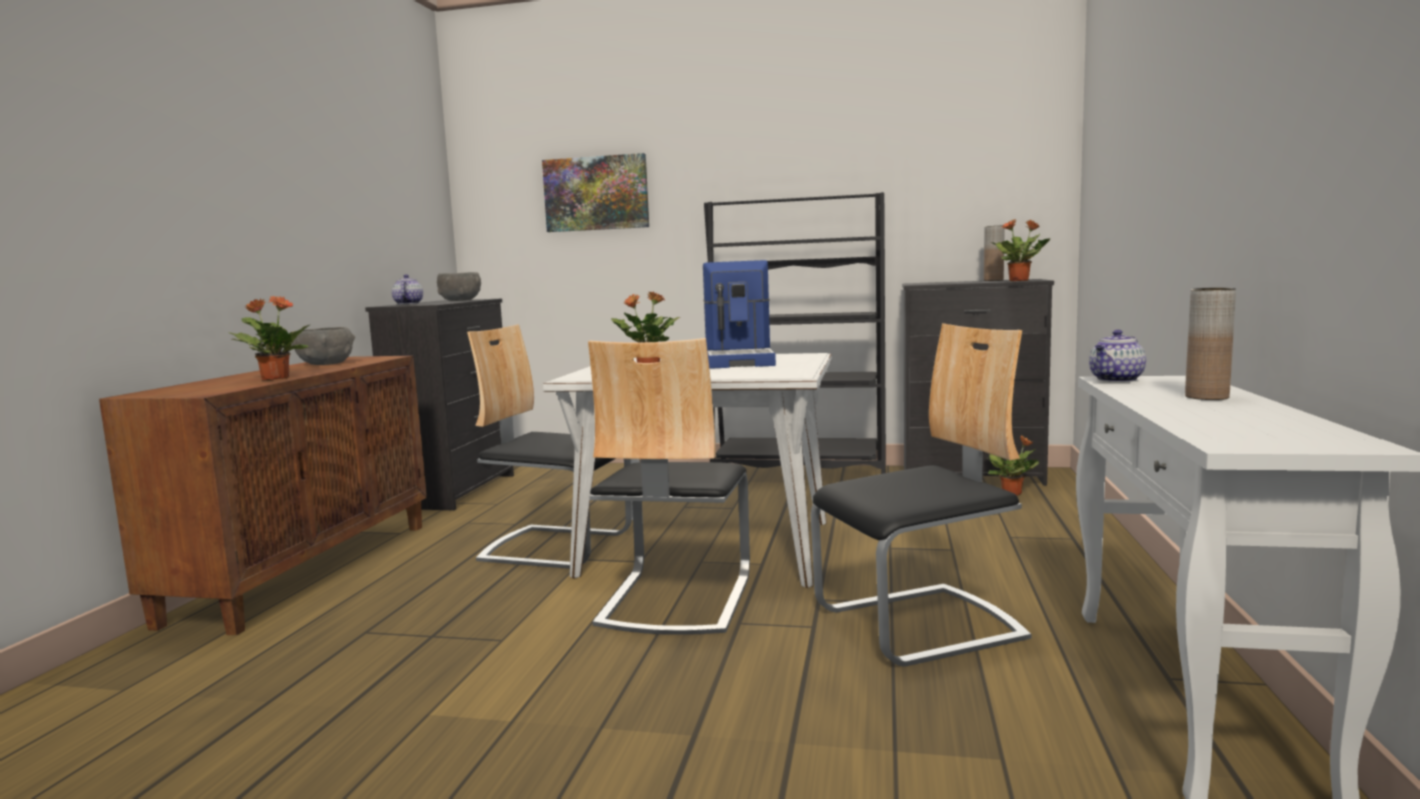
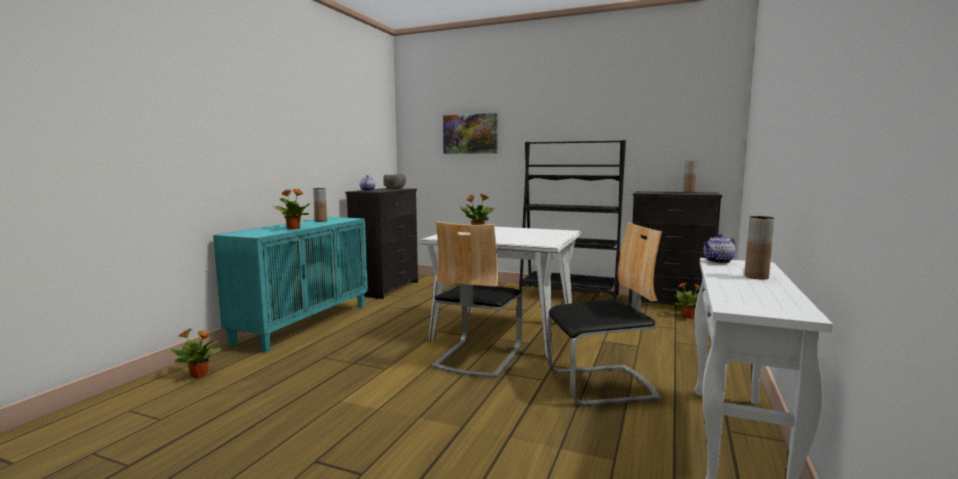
camera: 10 degrees right, 0 degrees up
(305, 570) = (304, 323): brown cabinet -> turquoise cabinet
(326, 364) = (321, 221): grey bowl -> brown vase
(556, 546) = (427, 323): chair -> none
(740, 360) = (528, 232): coffee machine -> none
(1019, 281) = (702, 194): potted plant -> potted plant (199, 375)

